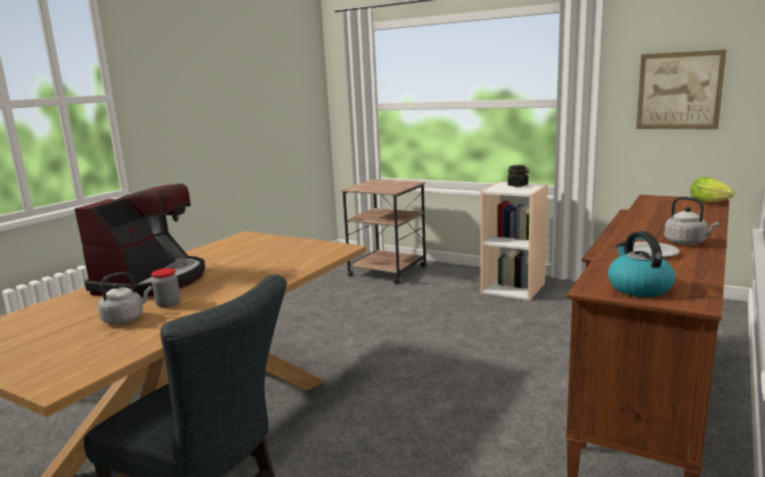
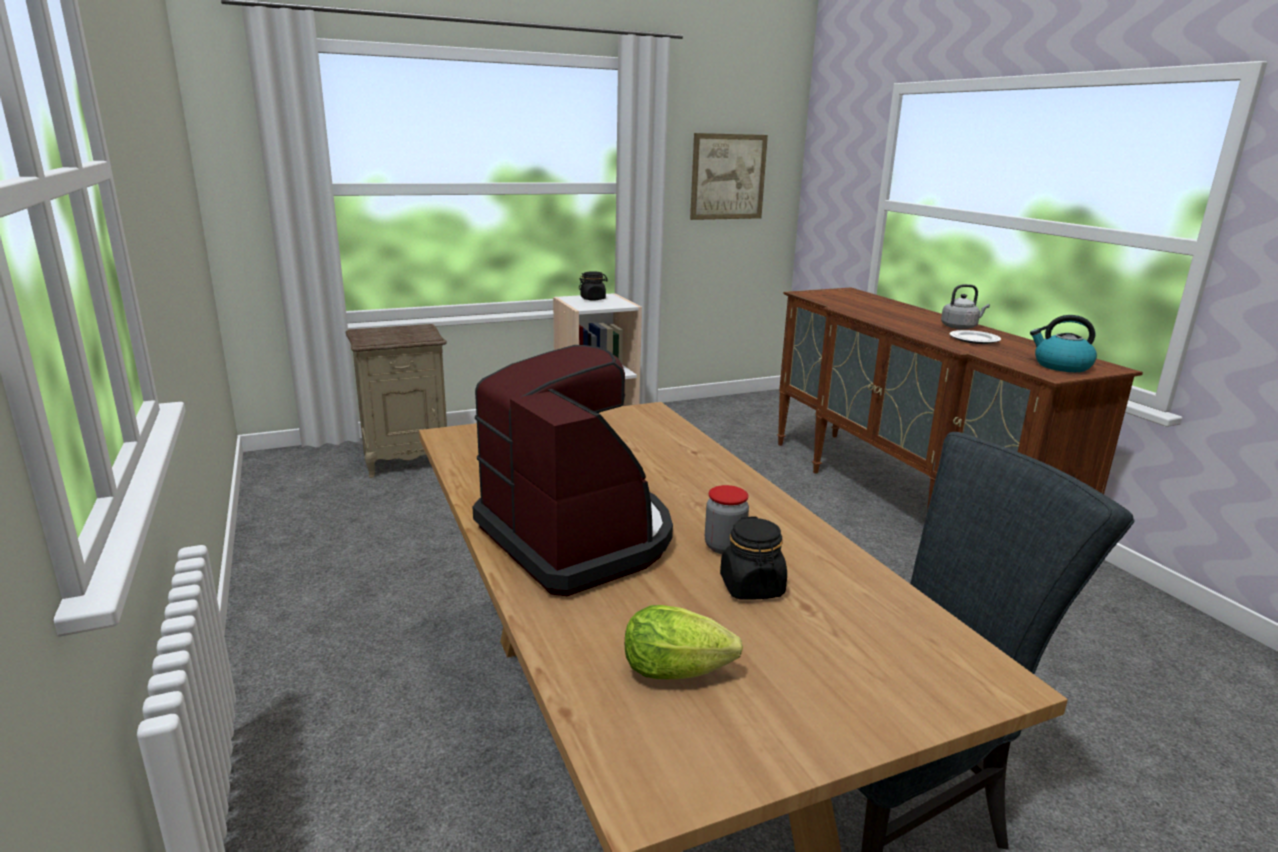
camera: 55 degrees left, 5 degrees up
(125, 319) = (752, 587): grey kettle -> black jar
(388, 271) = (407, 460): brown cart -> beige nightstand
(711, 203) = (855, 292): lettuce -> lettuce (682, 672)

